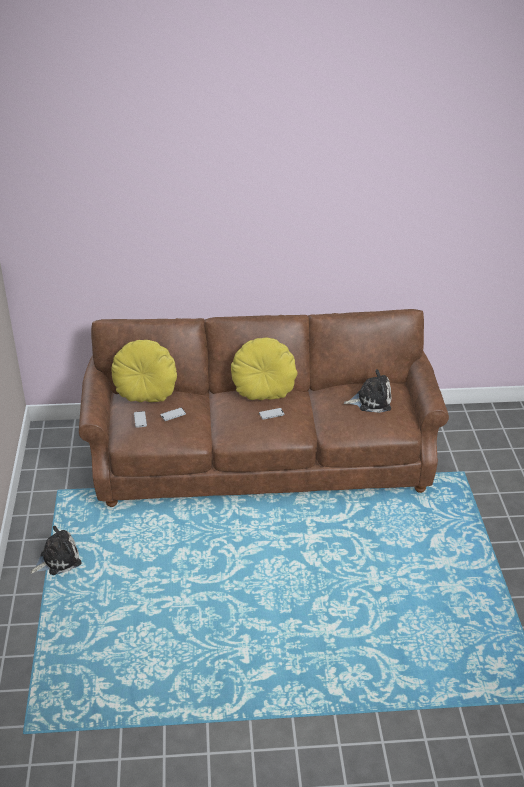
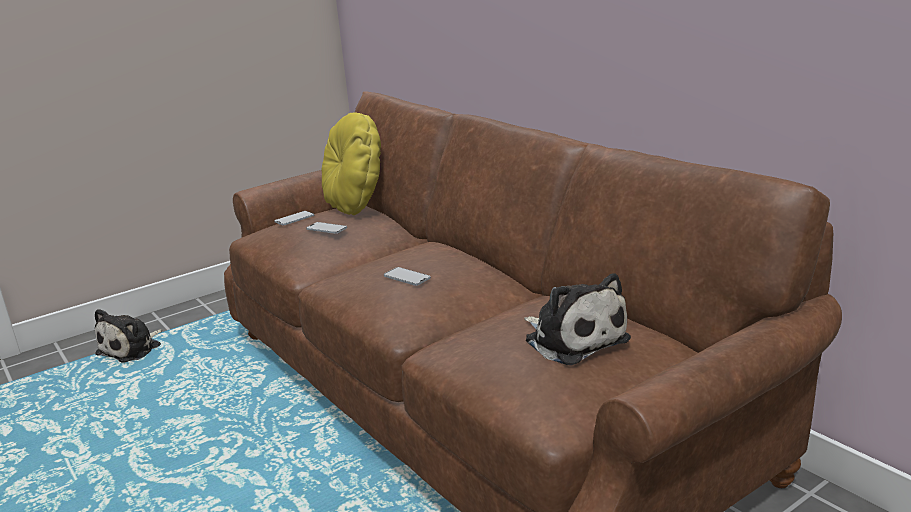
camera: 60 degrees right, 15 degrees down
(57, 559) = (133, 348): plush toy -> plush toy turned 90 degrees clockwise
(263, 393) = (459, 258): yellow pillow -> none

